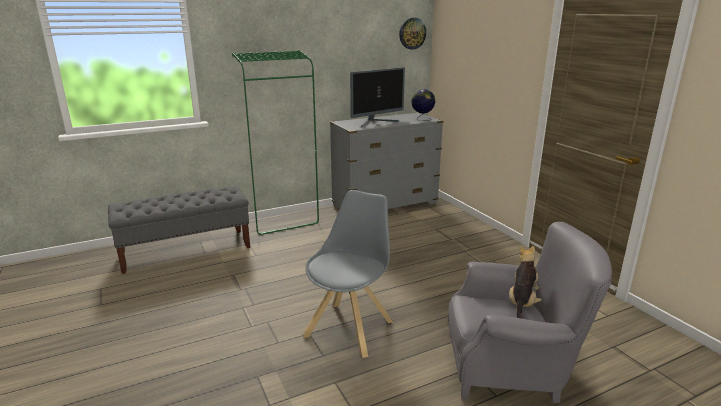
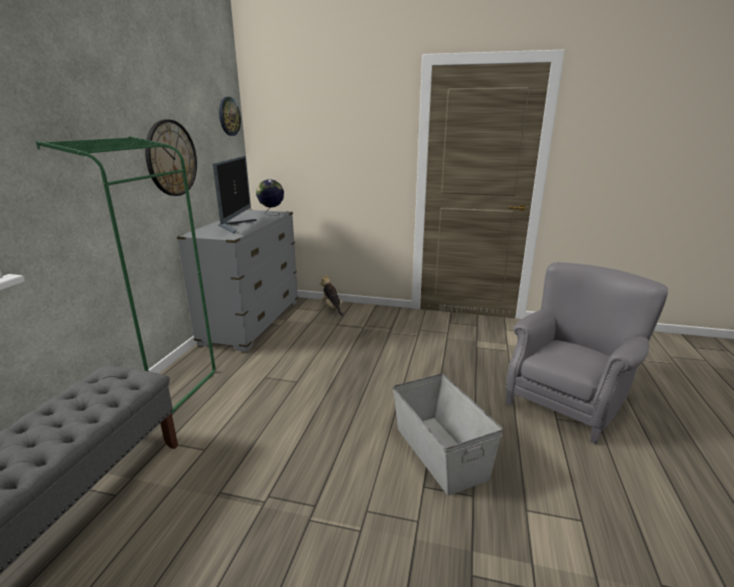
camera: 50 degrees left, 0 degrees up
(337, 65) = (171, 158): none -> wall clock
(350, 327) = (440, 451): grey chair -> grey storage box
(522, 303) = (564, 340): plush toy -> plush toy (332, 308)

